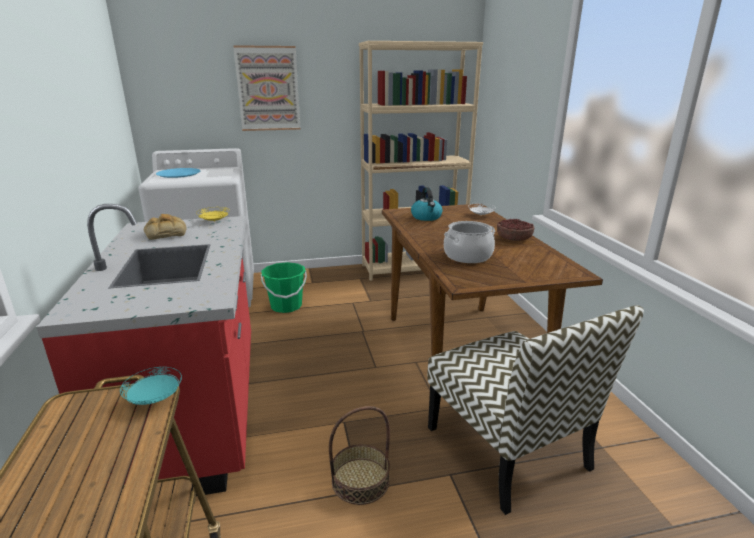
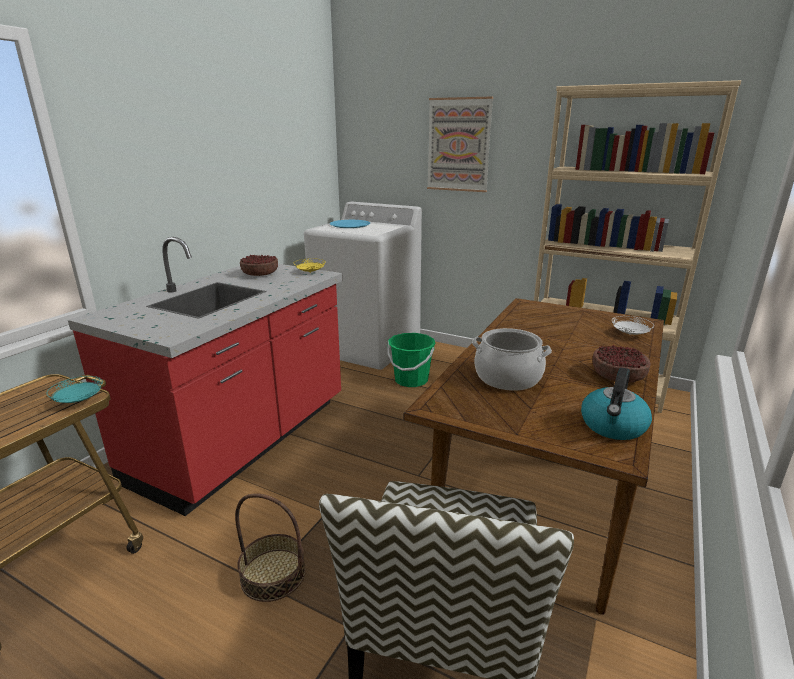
camera: 40 degrees right, 0 degrees up
(165, 233) = (260, 274): bread -> bowl
(426, 217) = (550, 319): kettle -> kettle (613, 426)

